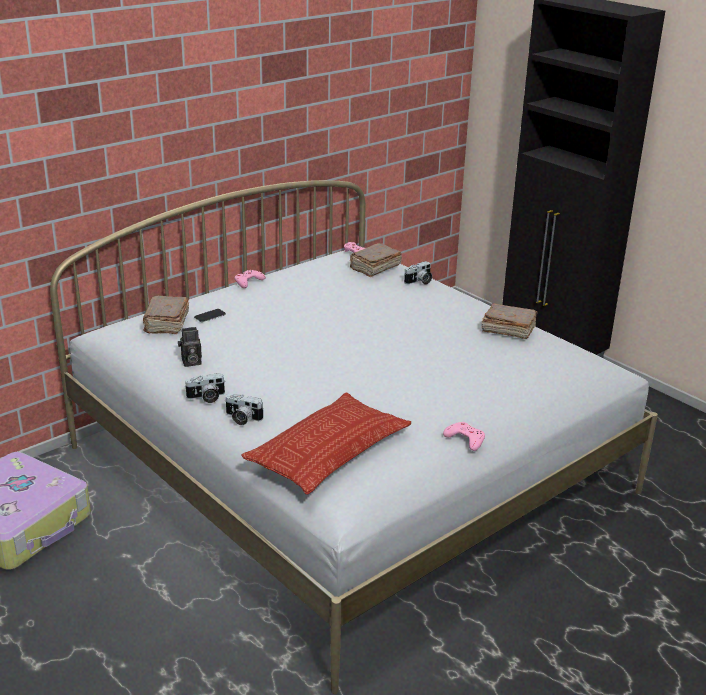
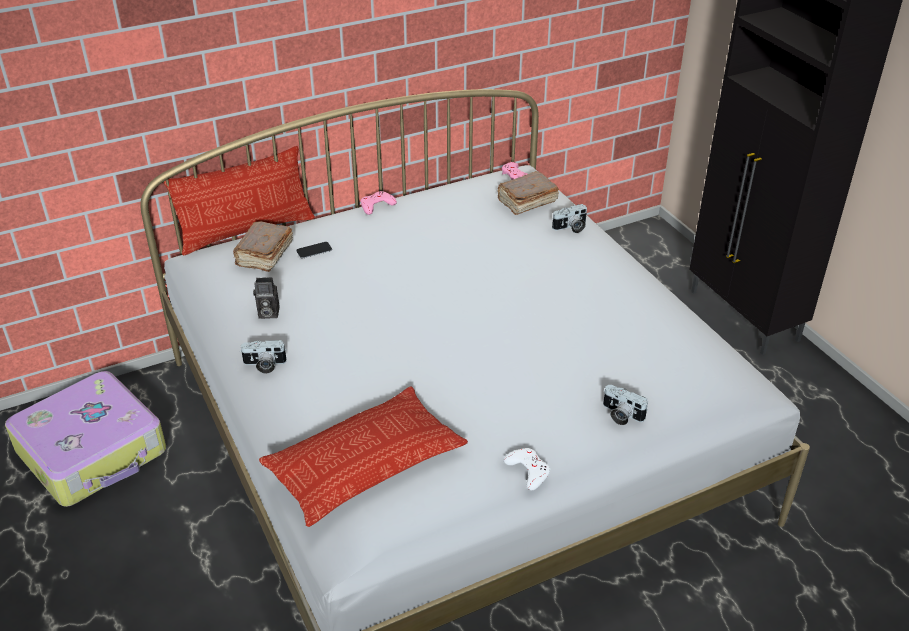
camera: 15 degrees right, 10 degrees up
(139, 310) = (246, 231): none -> pillow
(242, 418) = (290, 401): camera -> camera (621, 415)
(465, 439) = (528, 471): pink game controller -> white game controller
(507, 330) = (646, 313): brown book -> none

